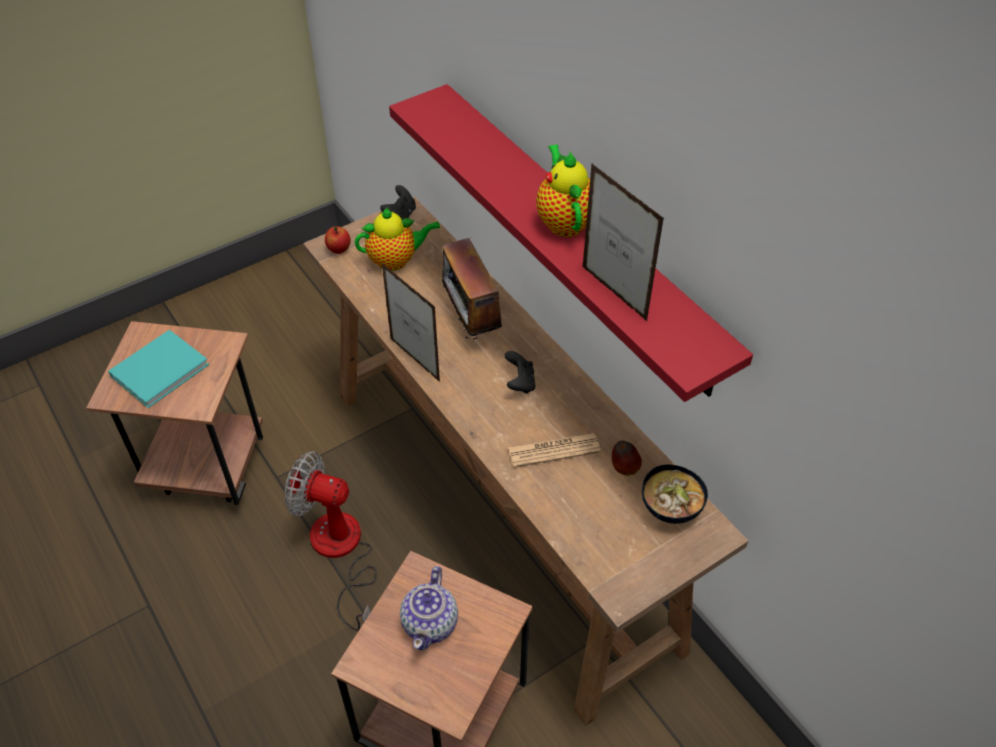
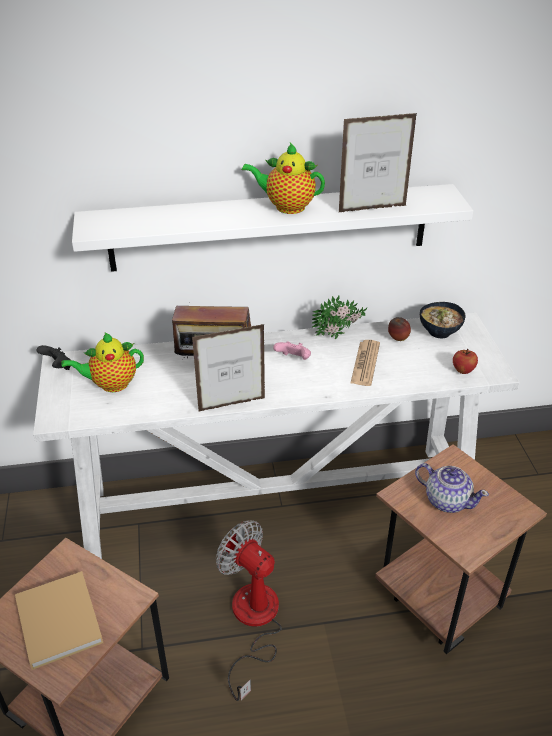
camera: 65 degrees left, 10 degrees down
(162, 369) = (58, 618): turquoise book -> beige book
(339, 249) = (65, 413): apple -> apple (463, 370)
(340, 552) = (253, 622): fan -> fan turned 90 degrees clockwise
(396, 260) = (111, 384): teapot -> teapot turned 120 degrees counterclockwise
(499, 515) = (278, 505): brown console table -> white console table
(520, 383) = (293, 360): black game controller -> pink game controller
(577, 234) = (269, 228): red shelf -> white shelf
(592, 409) = (339, 336): none -> potted plant

